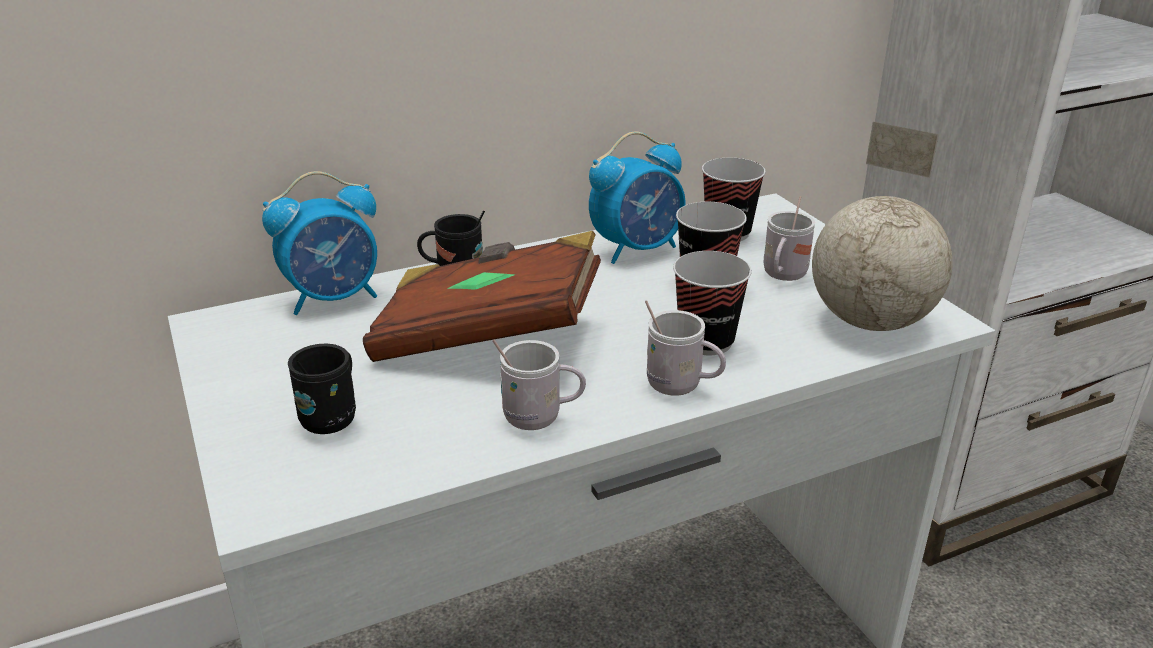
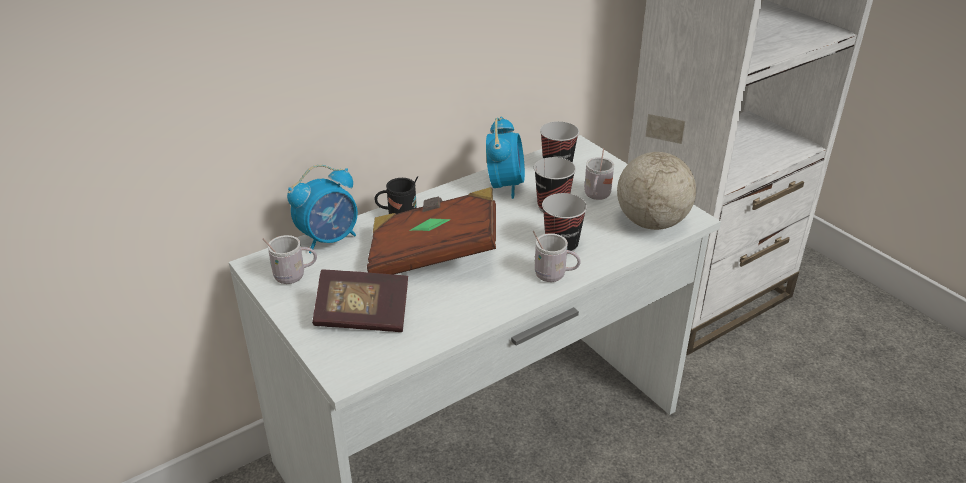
camera: 10 degrees left, 5 degrees up
(333, 416) = (362, 316): black mug -> book
(541, 418) = (481, 303): white mug -> white mug (294, 276)
(637, 249) = (505, 185): alarm clock -> alarm clock turned 45 degrees counterclockwise

